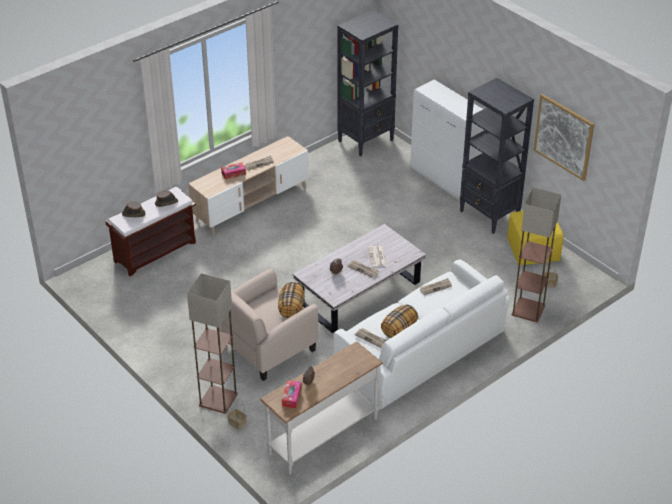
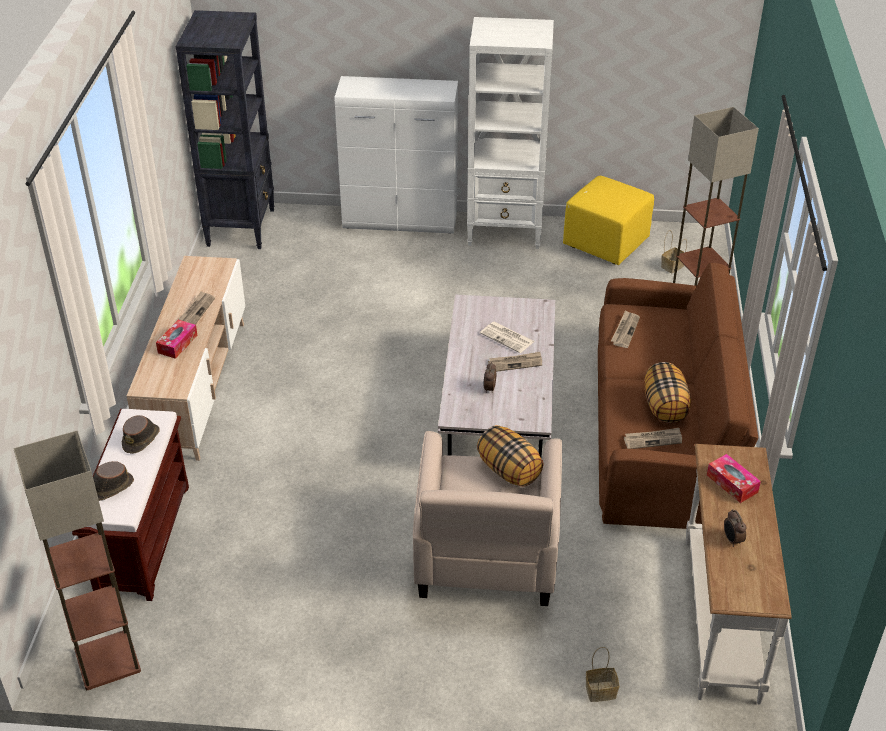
camera: 45 degrees left, 0 degrees up
(217, 400) = (529, 680): floor lamp -> floor lamp (107, 661)
(291, 397) = (745, 576): tissue box -> tissue box (732, 483)
(420, 350) = (662, 428): white sofa -> brown sofa
(489, 215) = (505, 231): black bookcase -> white bookcase
(564, 136) = (614, 55): picture -> none

